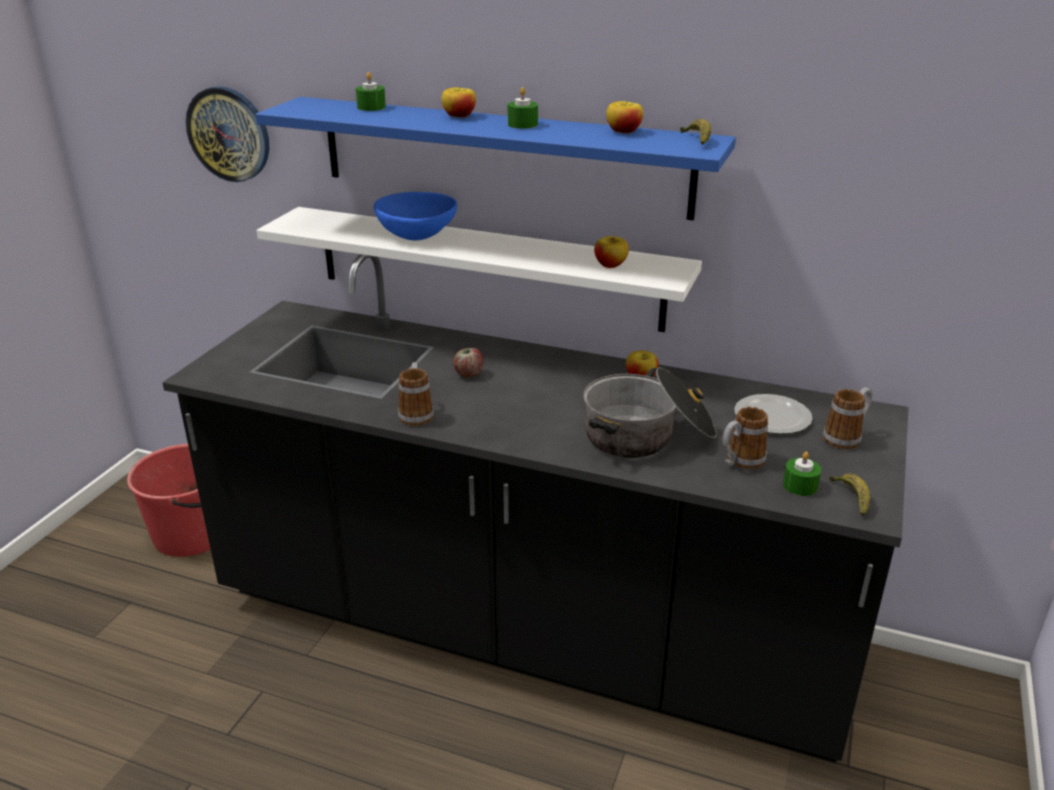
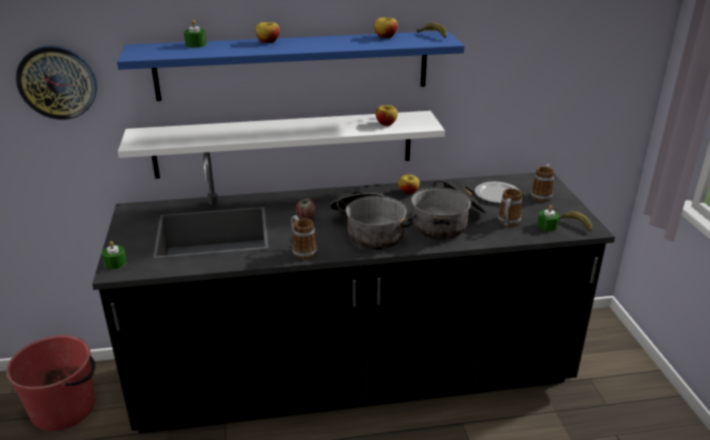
camera: 30 degrees left, 0 degrees up
(417, 235) = (242, 131): blue bowl -> none
(522, 124) = (318, 41): green candle -> green candle (115, 263)
(527, 414) = (369, 231): none -> cooking pot

